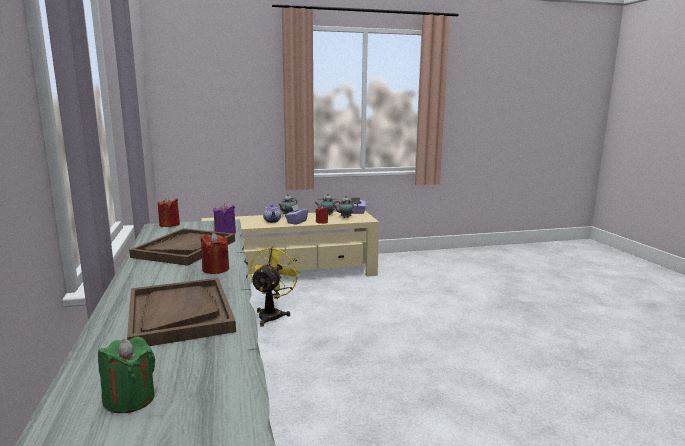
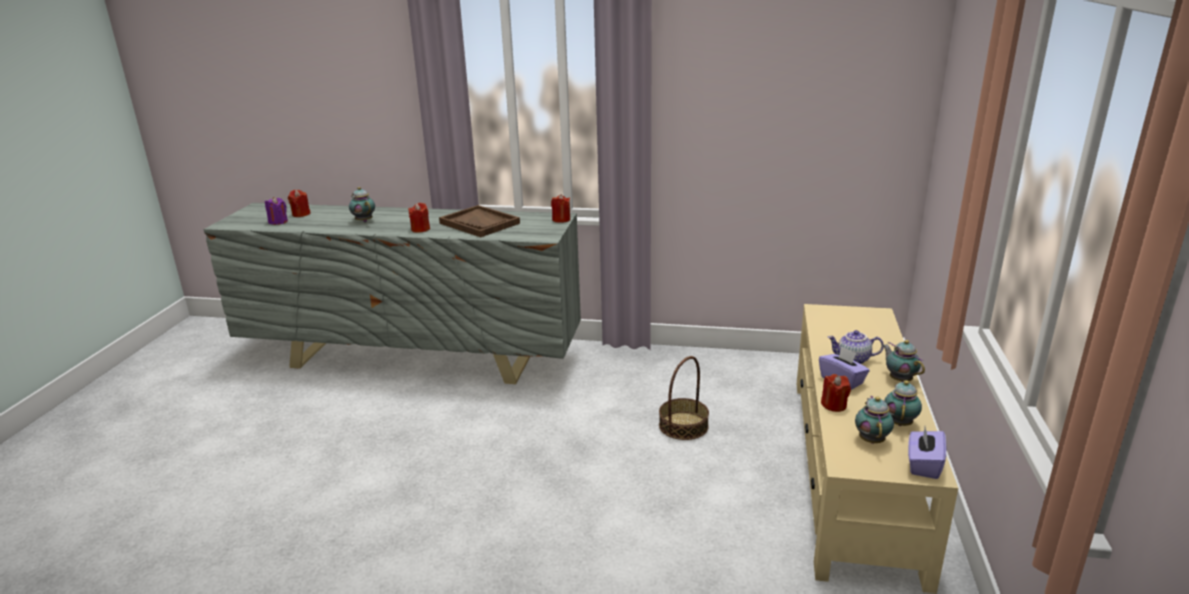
camera: 115 degrees right, 10 degrees up
(130, 399) = (301, 214): green candle -> red candle
(179, 314) = (364, 221): brown tray -> teapot
(225, 232) = (510, 235): purple candle -> purple candle (278, 222)
(272, 314) = (683, 425): yellow fan -> basket

